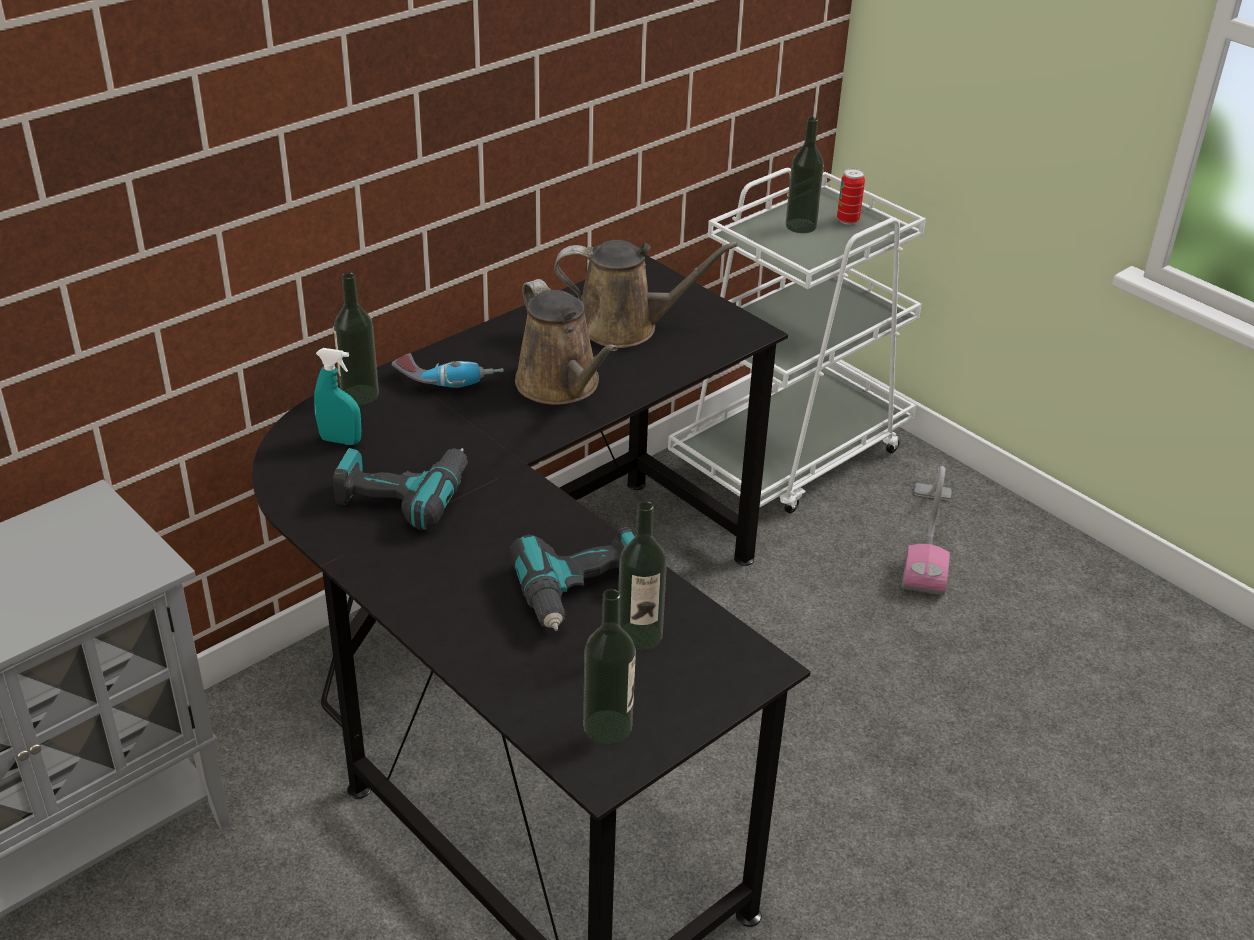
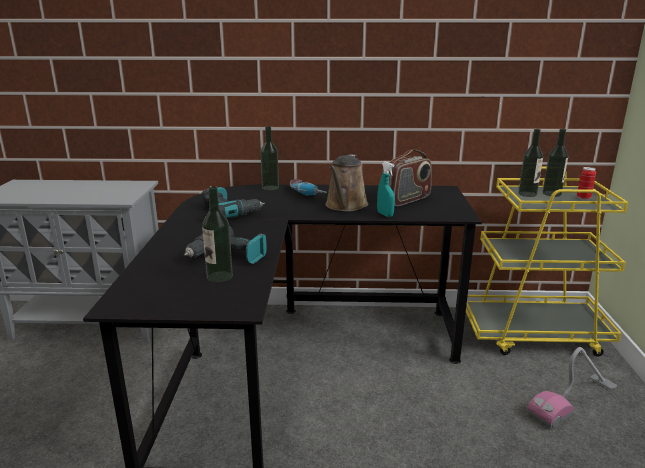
camera: 45 degrees right, 15 degrees down
(340, 440) = (240, 195): turquoise spray bottle -> turquoise spray bottle (385, 214)
(607, 727) = (147, 295): bottle -> bottle (527, 194)
(625, 327) = (406, 199): brown watering can -> radio
(791, 454) = (534, 333): white cart -> yellow cart

